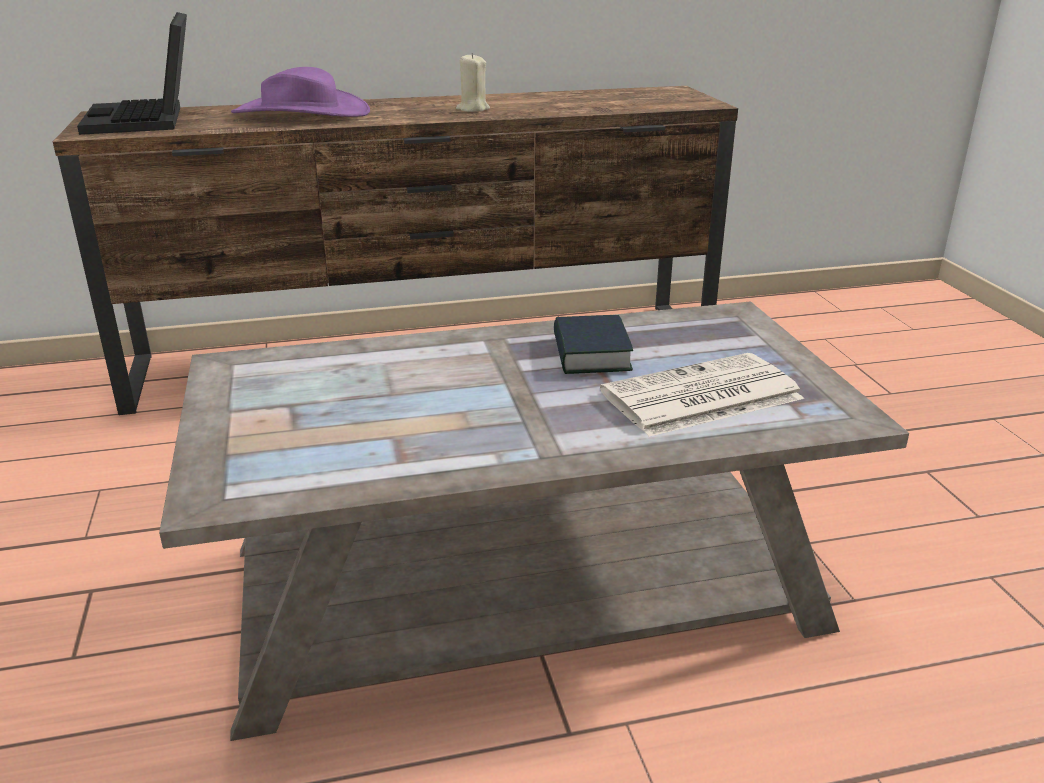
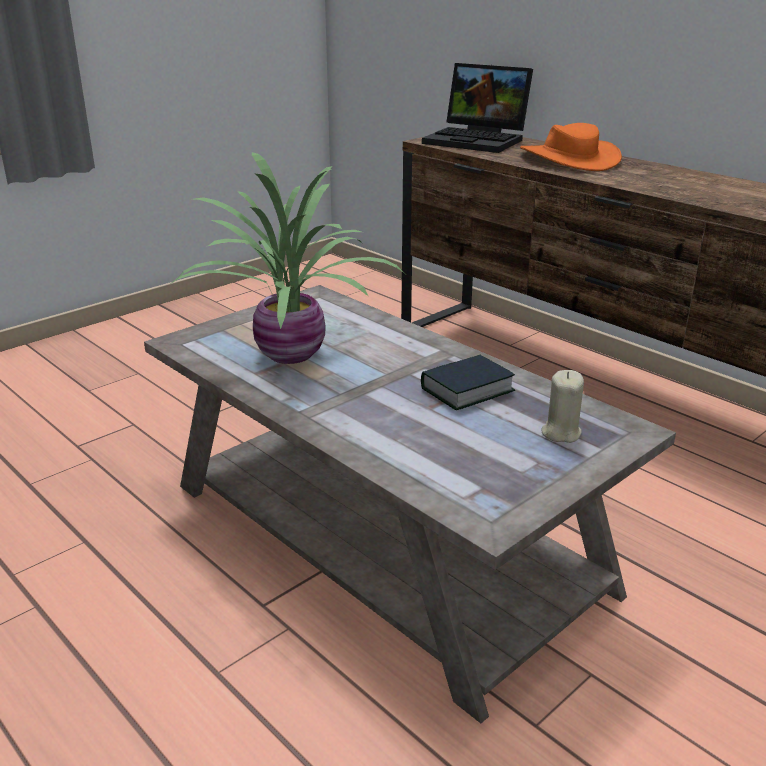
camera: 60 degrees right, 0 degrees up
(147, 120) = (478, 140): laptop -> laptop turned 105 degrees counterclockwise
(301, 113) = (569, 158): purple hat -> orange hat
(381, 427) = (288, 356): none -> potted plant
(473, 109) = (687, 188): beige candle -> beige candle (560, 433)
(700, 397) = (447, 447): newspaper -> none

